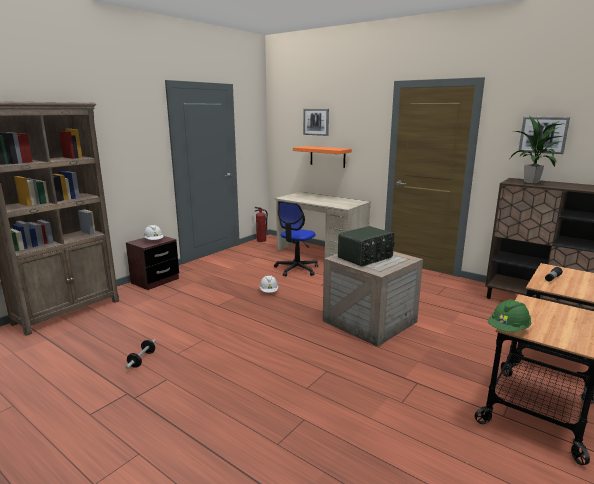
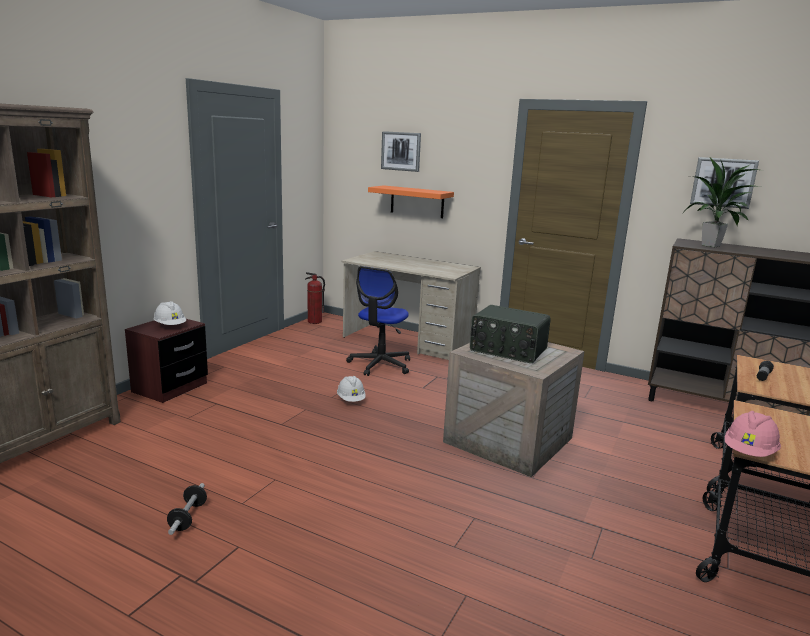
camera: 10 degrees left, 0 degrees up
(366, 258) = (507, 350): radio -> radio turned 75 degrees clockwise
(508, 329) = (749, 452): green hard hat -> pink hard hat

